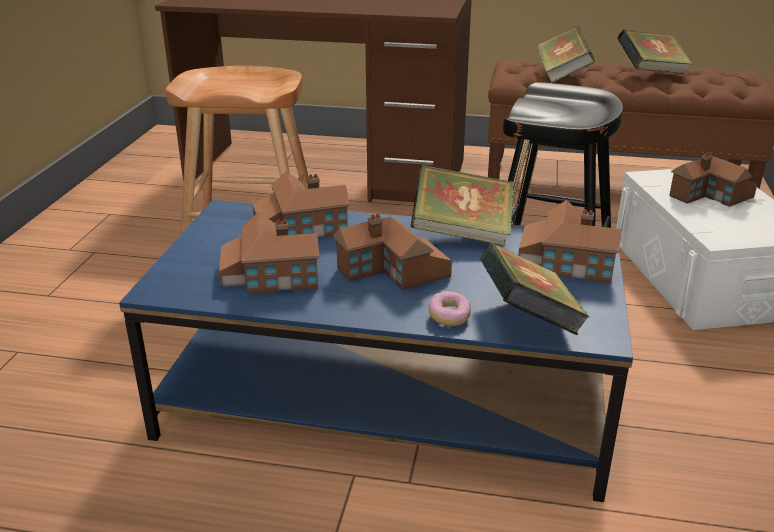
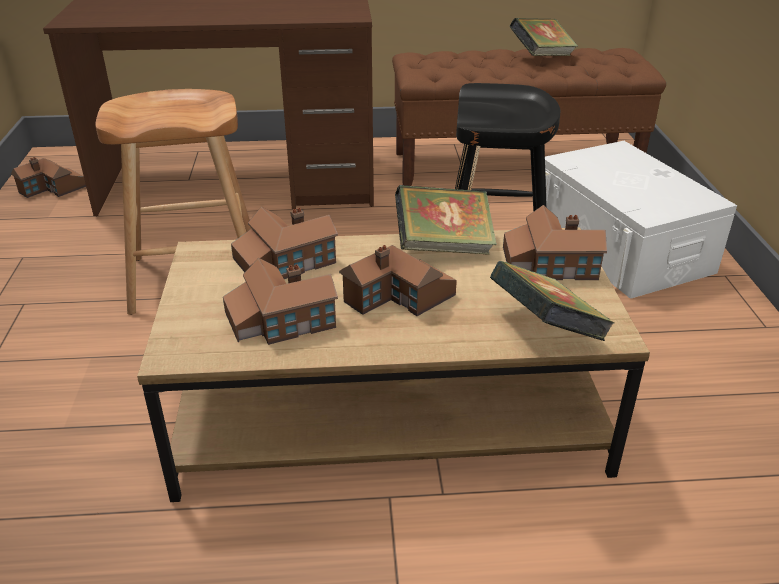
camera: 15 degrees left, 5 degrees up
(386, 398) = (389, 413): blue coffee table -> brown coffee table
(449, 317) = (474, 338): donut -> none
(561, 75) = (463, 66): book -> none
(710, 196) = (624, 173): toy house -> toy house (53, 189)

